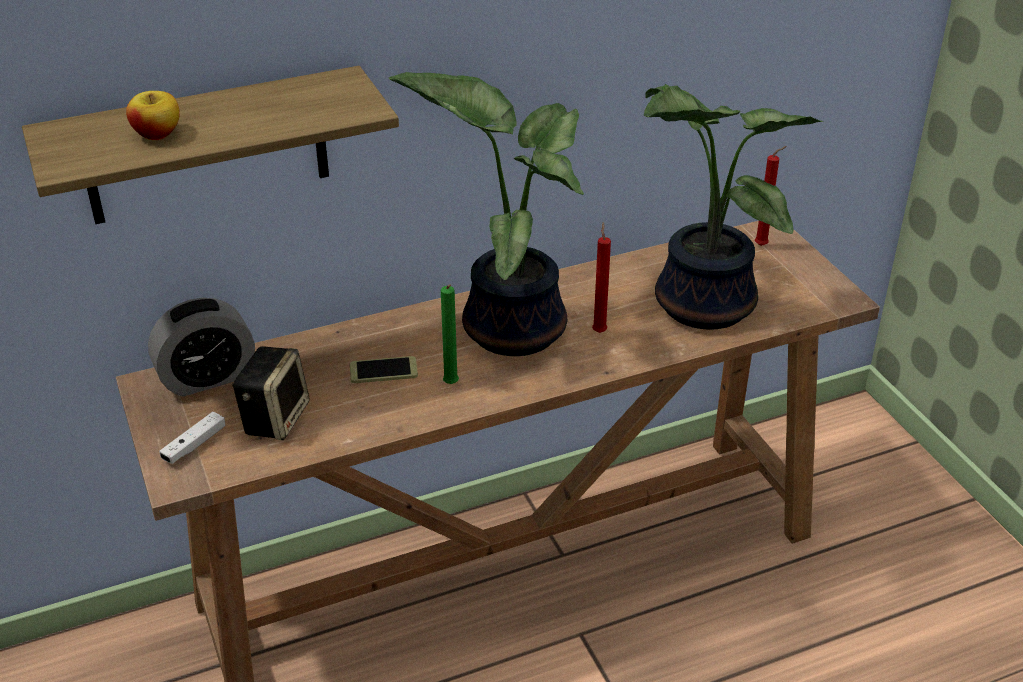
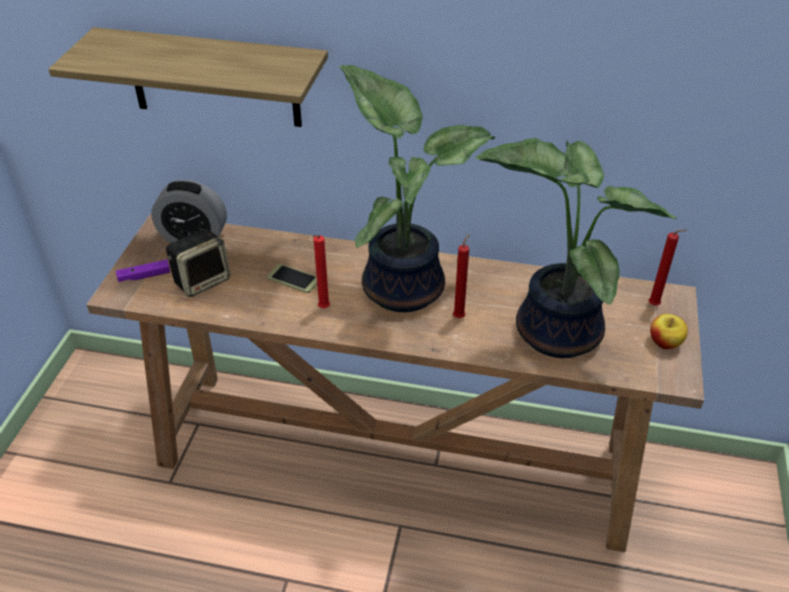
camera: 35 degrees right, 5 degrees up
(157, 134) = (149, 57): apple -> apple (665, 342)
(194, 445) = (144, 276): white game controller -> purple game controller
(451, 385) = (323, 309): green candle -> red candle

